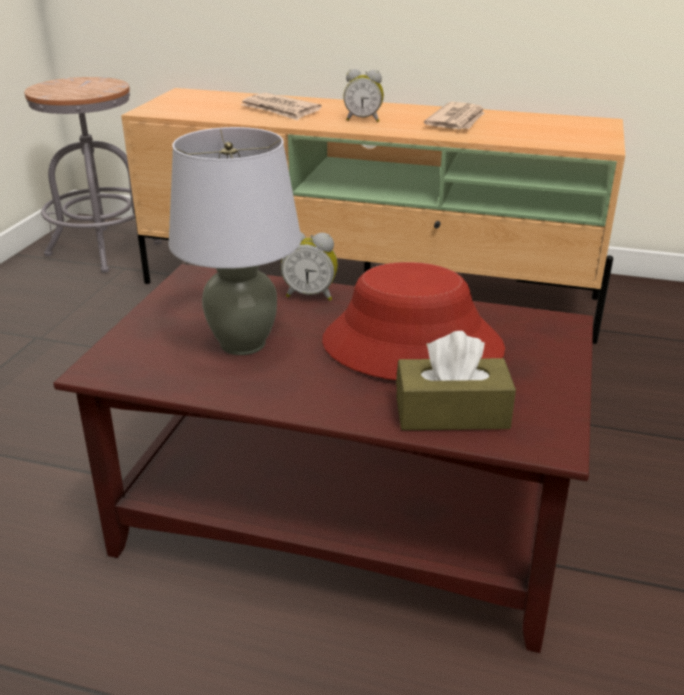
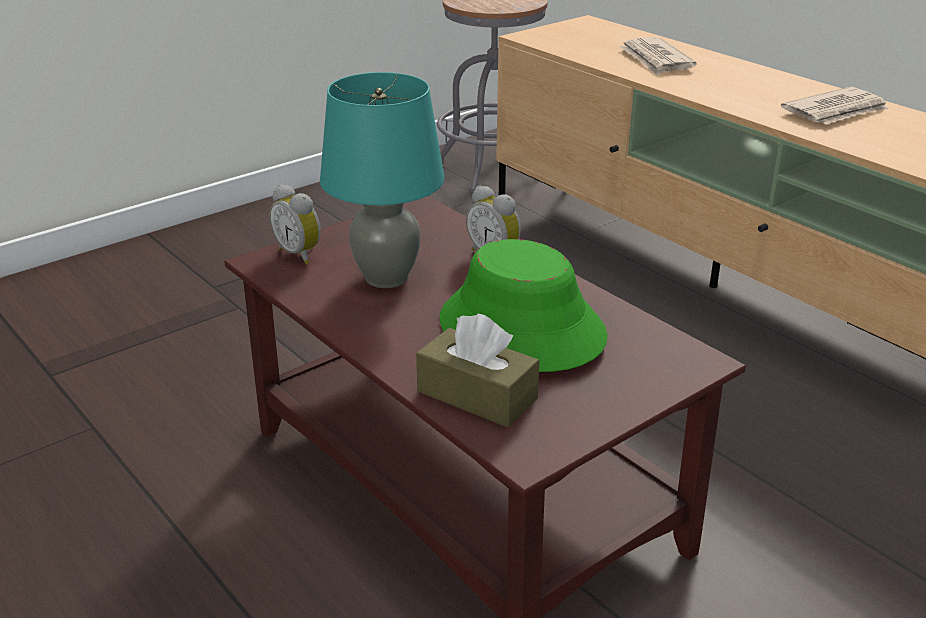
camera: 35 degrees right, 0 degrees up
(242, 344) = (386, 278): grey table lamp -> turquoise table lamp
(363, 120) = (728, 88): alarm clock -> alarm clock (300, 254)
(411, 346) = (520, 329): red hat -> green hat

